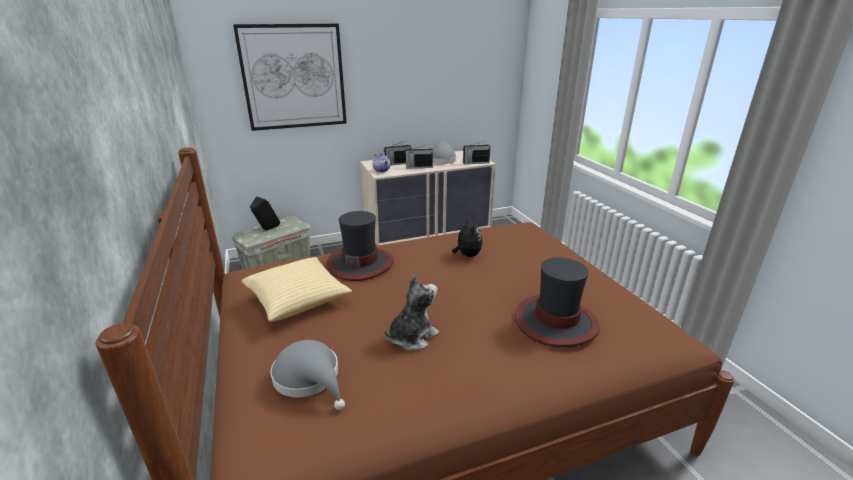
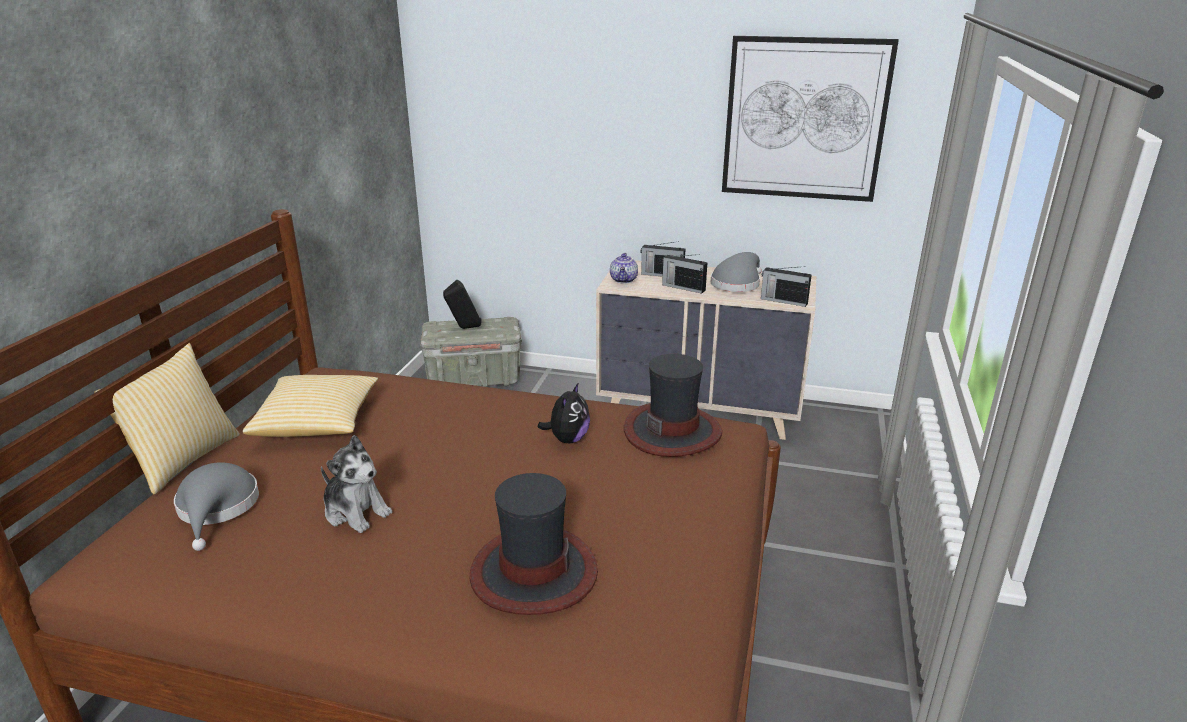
camera: 35 degrees right, 0 degrees up
(218, 363) = (183, 459): none -> pillow
(294, 77) = (535, 123): picture -> picture (804, 119)
(360, 263) = (432, 403): hat -> hat (672, 431)
(412, 337) = (356, 511): plush toy -> plush toy turned 45 degrees clockwise

